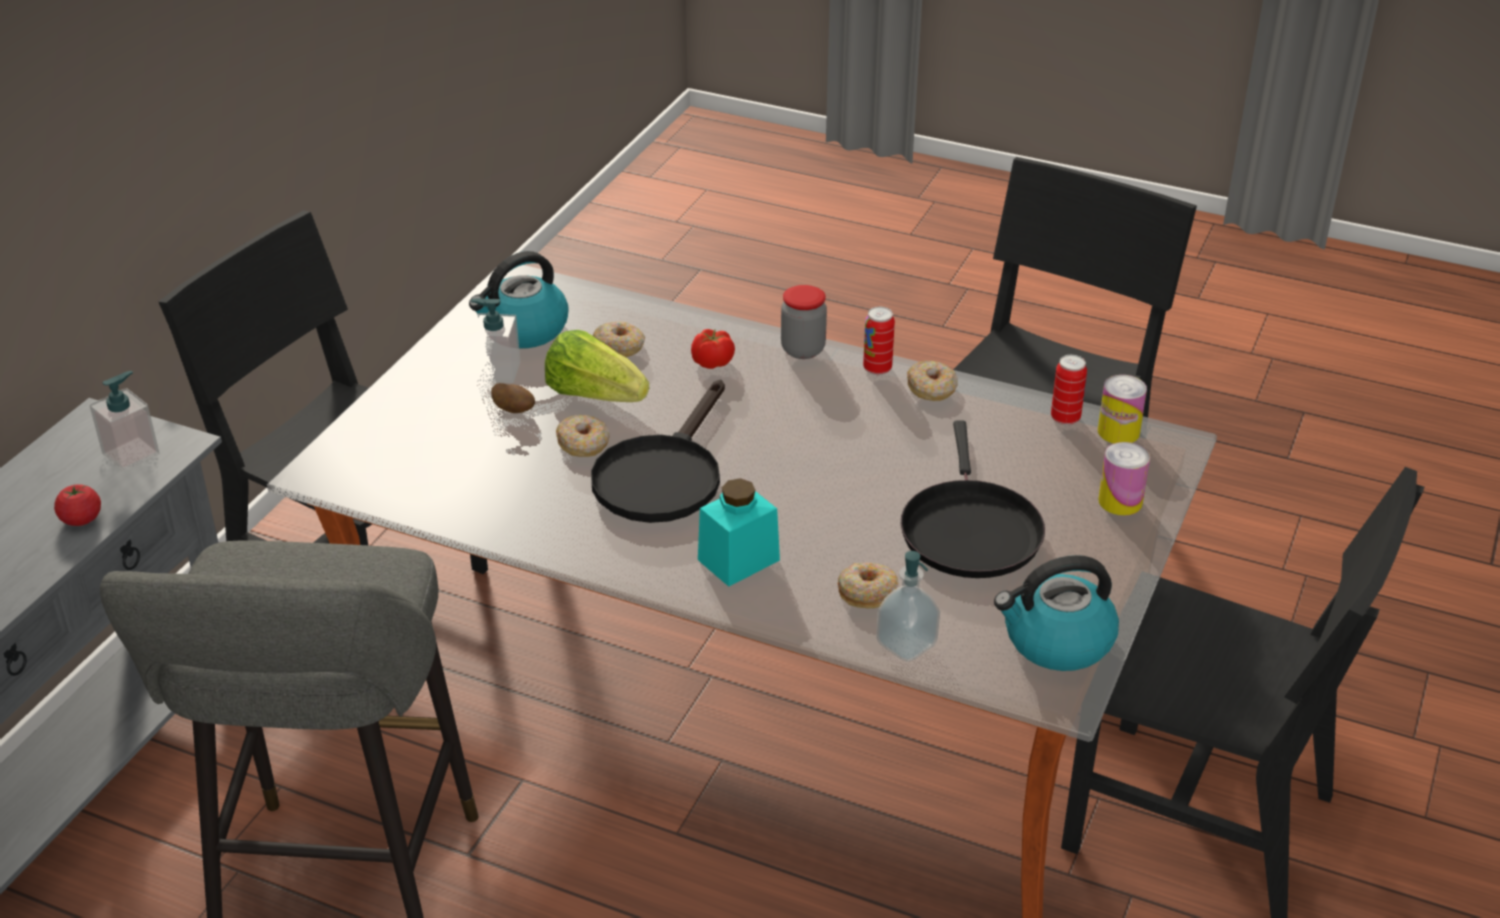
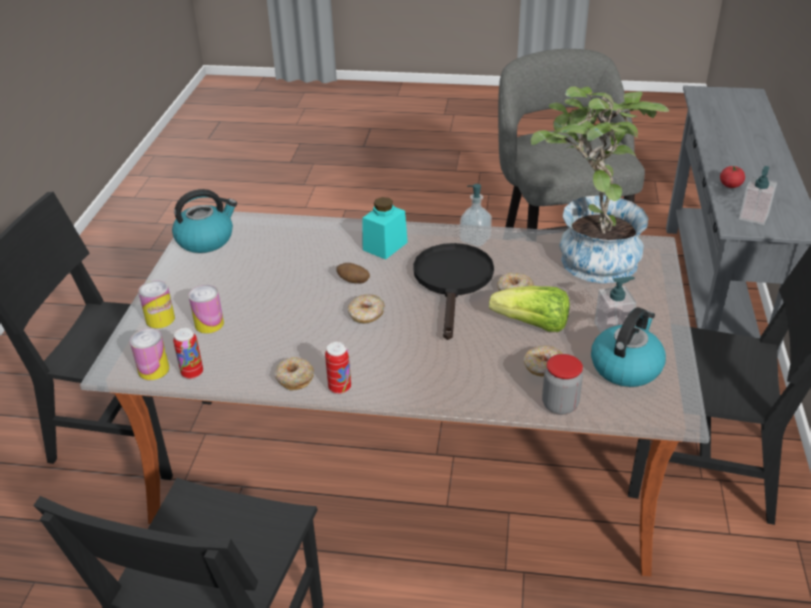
camera: 165 degrees right, 0 degrees up
(431, 475) = (588, 256): none -> potted plant
(514, 411) = (575, 303): potato -> potato (353, 282)
(712, 363) = (466, 367): tomato -> none
(803, 350) = (403, 394): jar -> jar (560, 405)
(867, 592) = (309, 243): donut -> donut (366, 314)
(906, 644) = (284, 225): soap dispenser -> soap dispenser (475, 239)
(969, 530) = (256, 285): black frying pan -> none
(1044, 480) = (209, 324): none -> can

